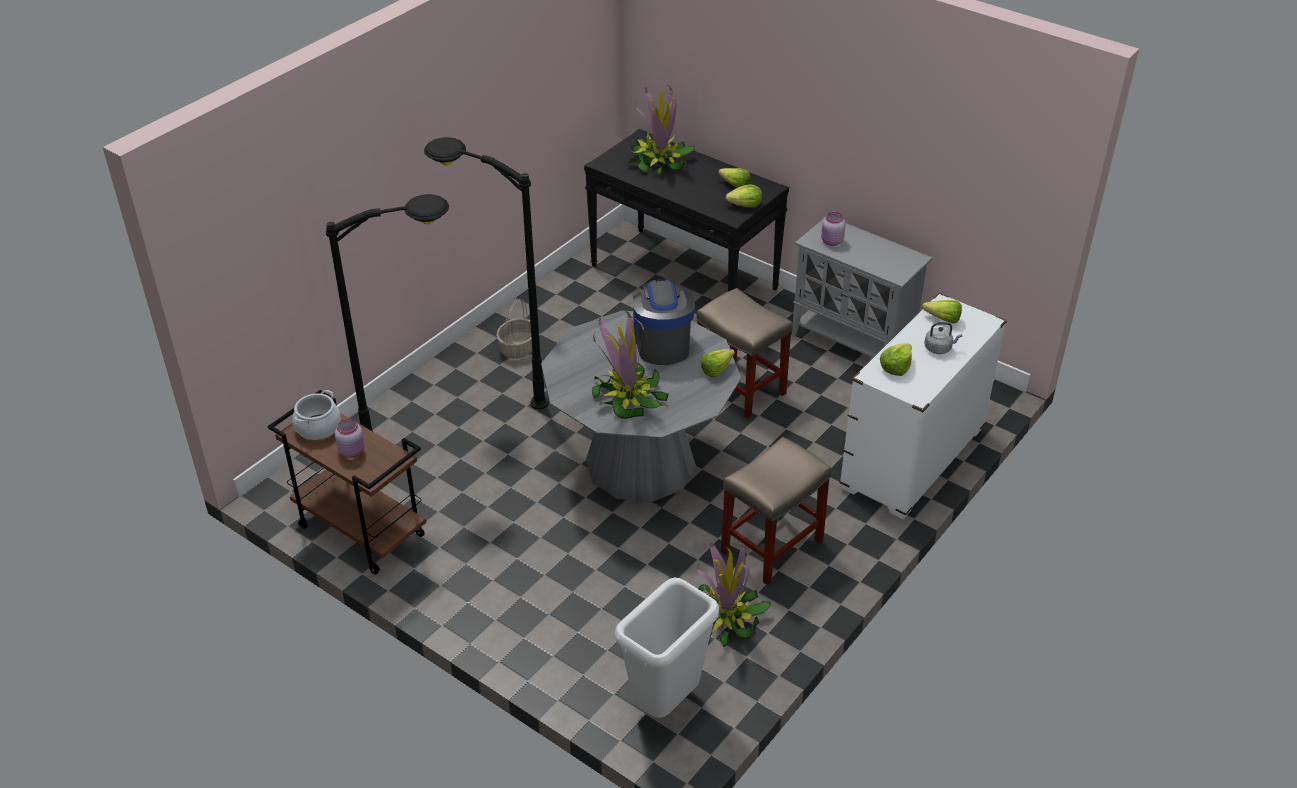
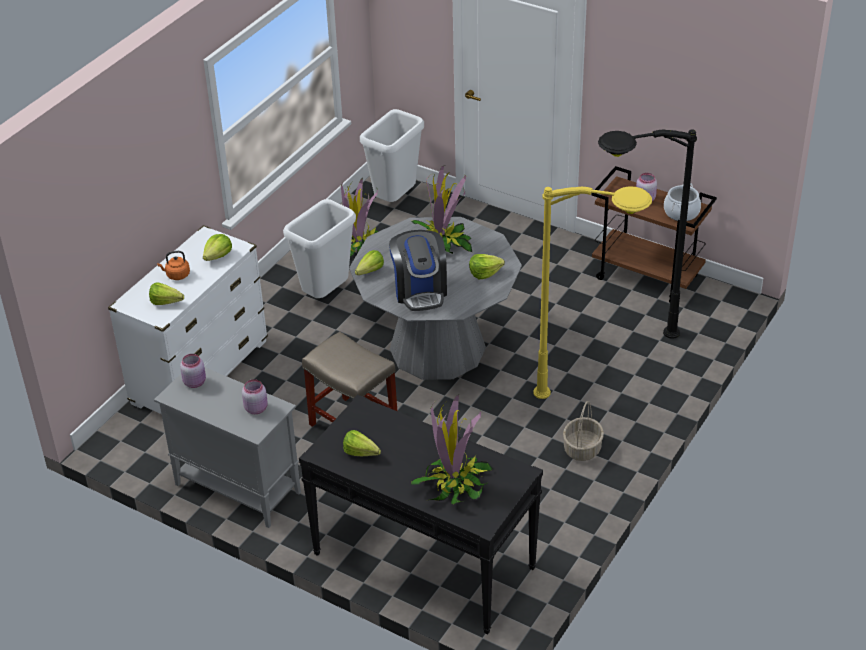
camera: 175 degrees right, 0 degrees up
(489, 387) = (594, 404): black floor lamp -> yellow floor lamp
(745, 205) = (348, 425): lettuce -> lettuce (484, 273)
(771, 547) = (325, 294): beige stool -> white trash can
(895, 267) = (195, 382): none -> pink jar
(939, 348) = (176, 275): grey kettle -> orange kettle

